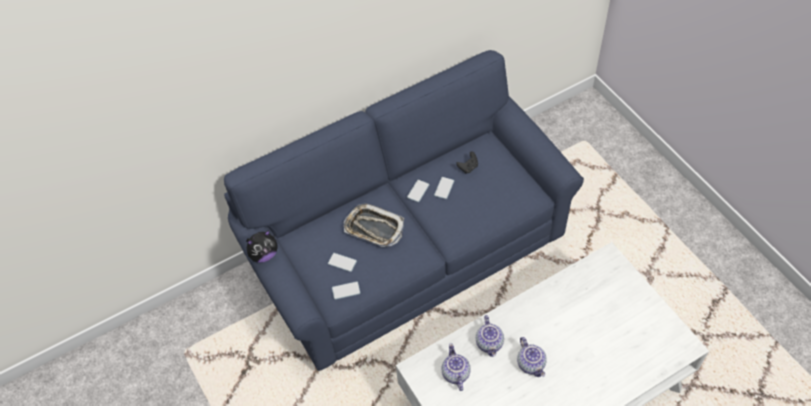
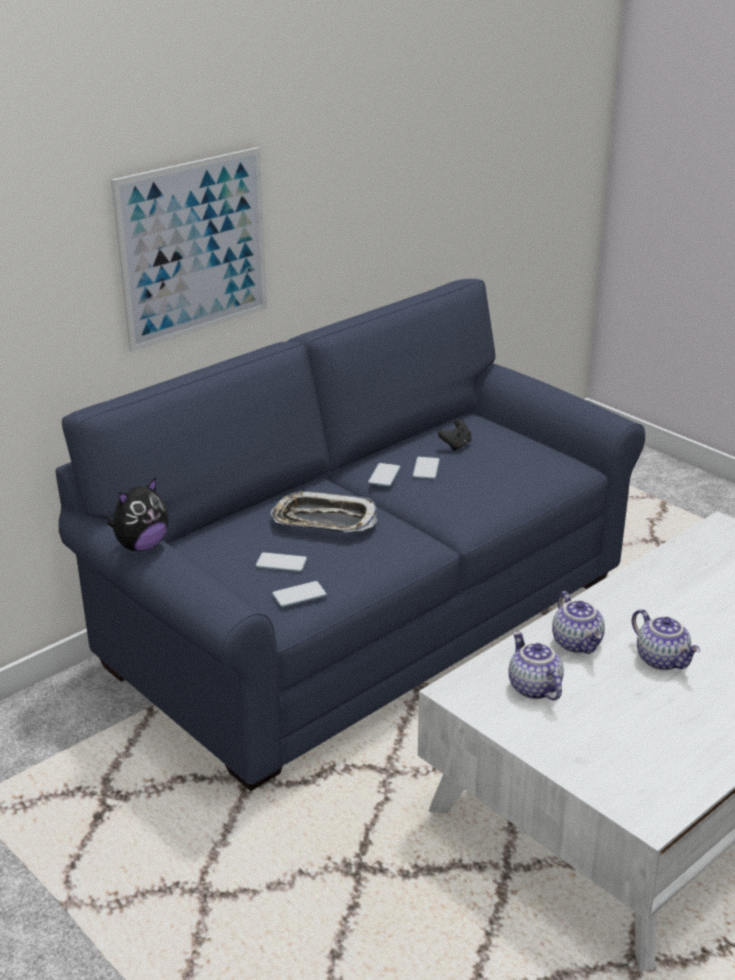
camera: 15 degrees left, 25 degrees down
(302, 76) = (193, 248): none -> picture

